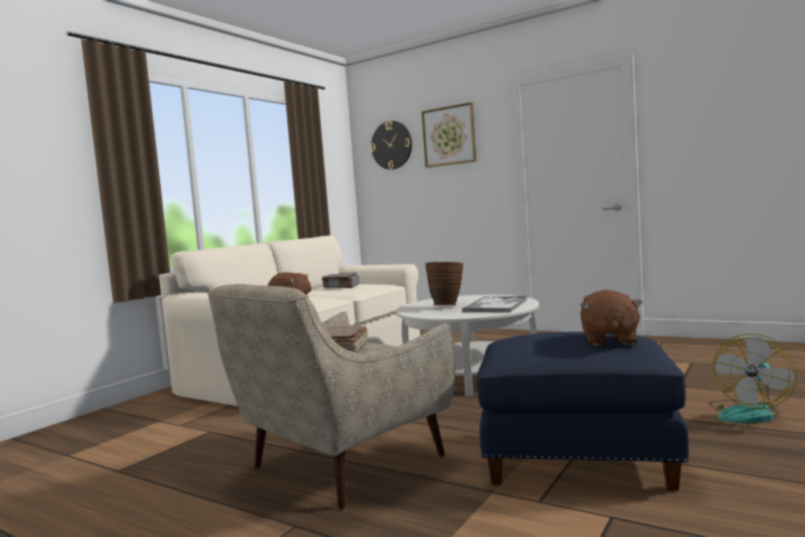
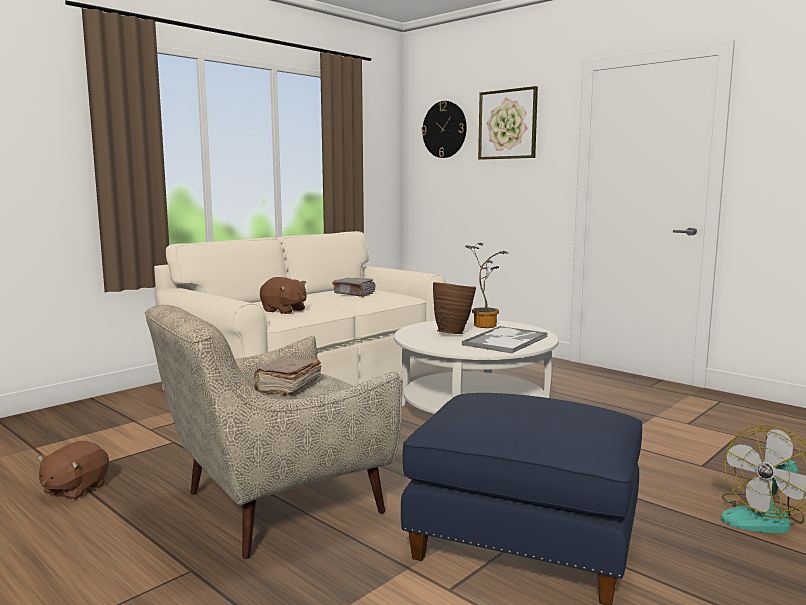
camera: 10 degrees right, 5 degrees up
(468, 298) = (485, 325): none -> potted plant
(609, 340) = (567, 419): brown plush toy -> brown plush toy (75, 489)

